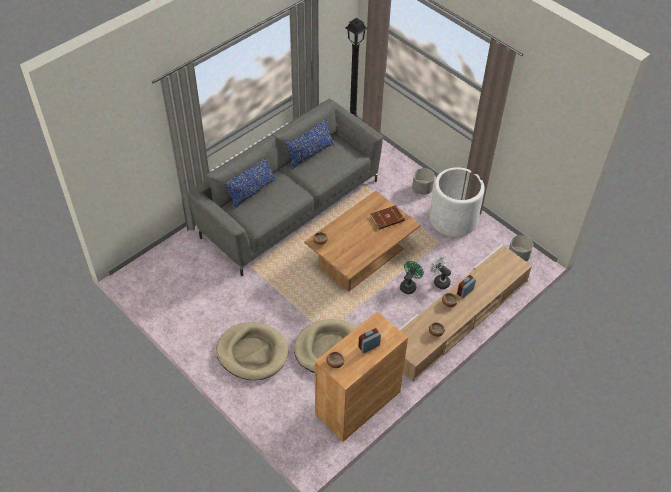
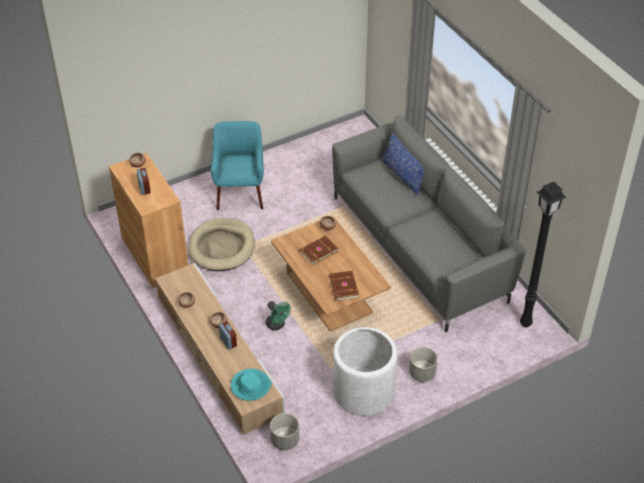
camera: 105 degrees right, 5 degrees down
(252, 352) = (240, 194): beige dog bed -> turquoise armchair
(310, 154) = (451, 230): blue pillow -> none
(352, 242) = (318, 251): none -> brown book
(439, 281) = (274, 353): white fan -> none
(502, 266) = (250, 386): none -> turquoise hat

